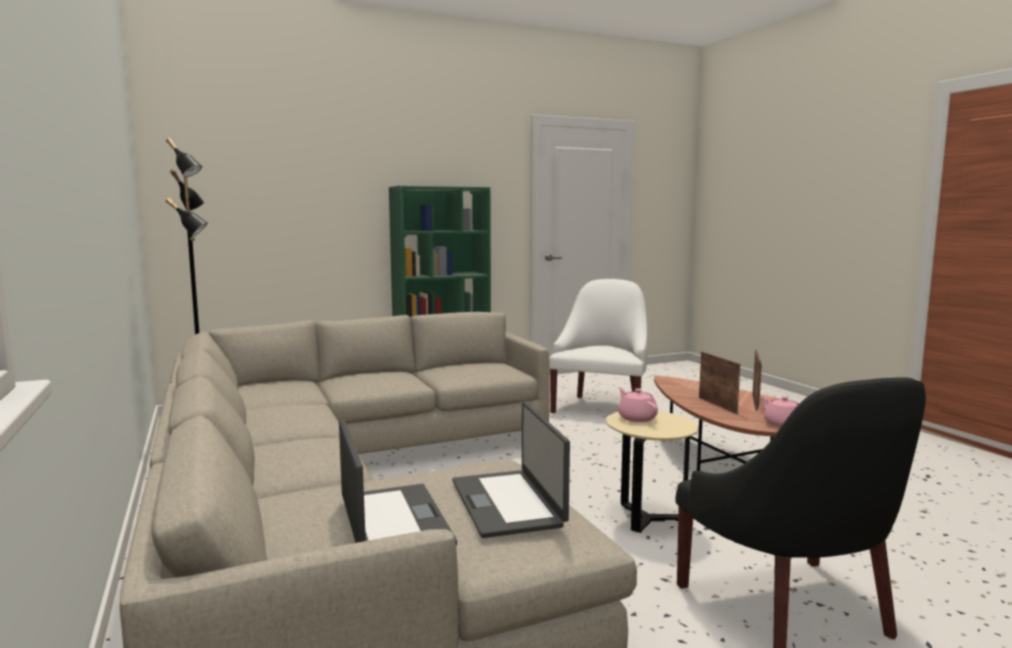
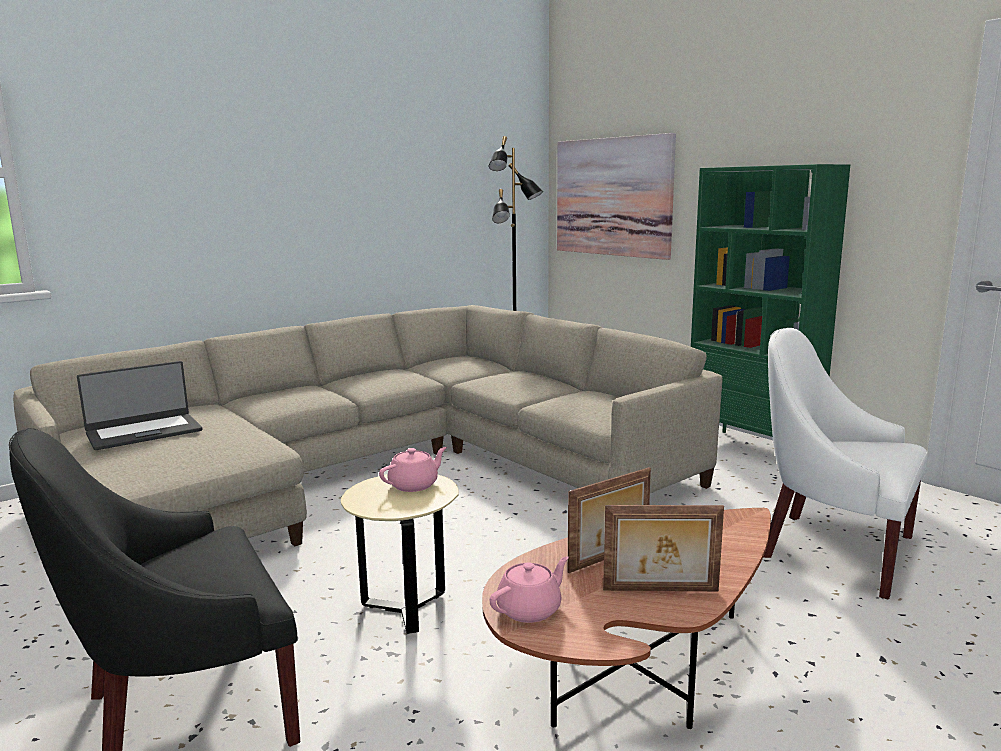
camera: 75 degrees right, 5 degrees up
(248, 210) = (612, 197): none -> picture
(508, 503) = (168, 456): laptop -> none
(601, 407) = (833, 549): white armchair -> white armchair turned 150 degrees counterclockwise

